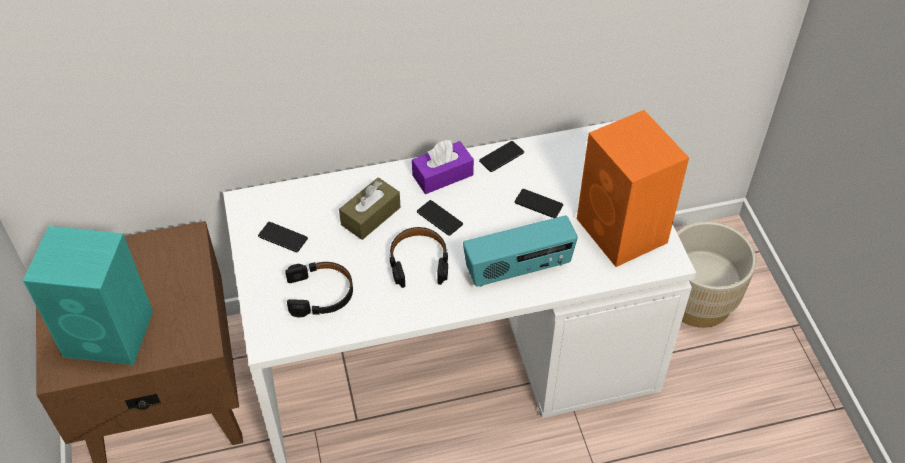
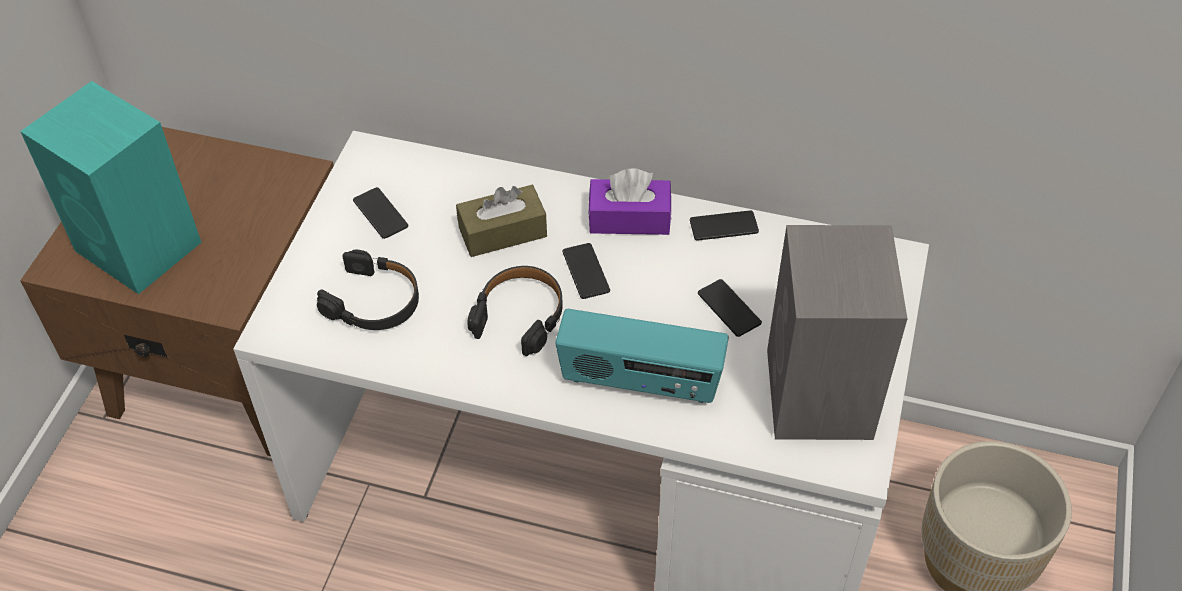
camera: 30 degrees right, 0 degrees up
(623, 232) = (819, 396): orange speaker -> grey speaker

